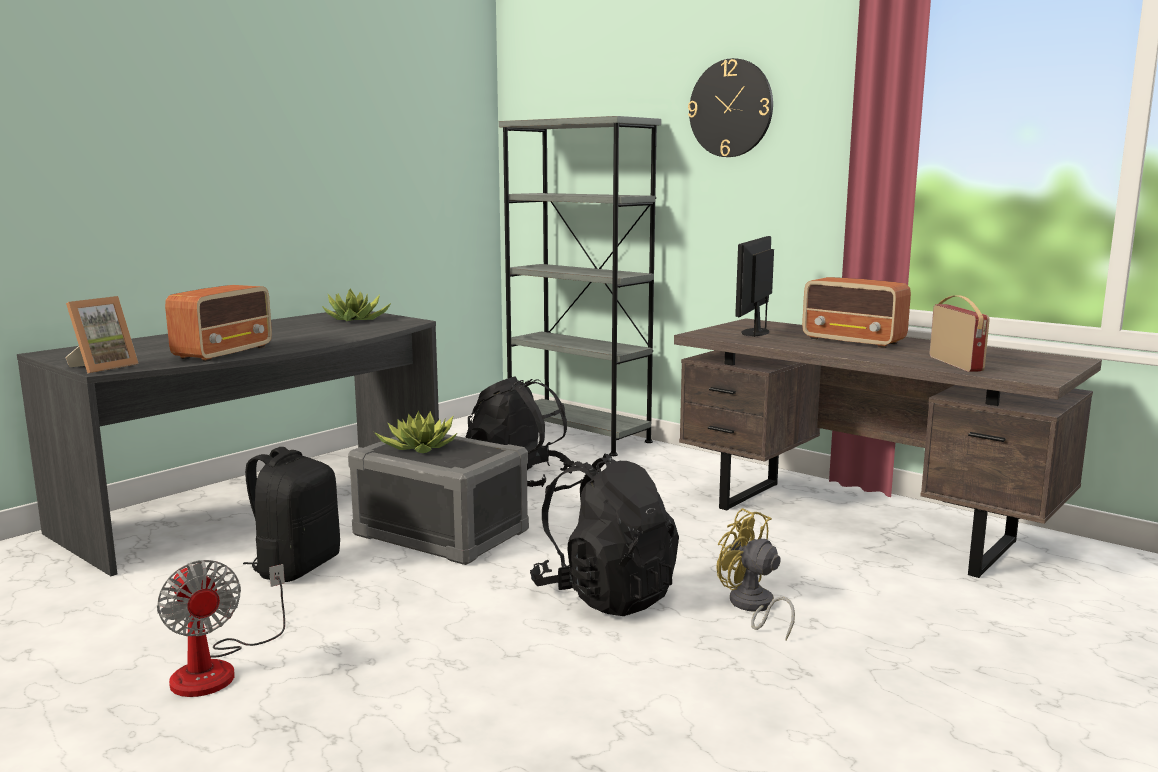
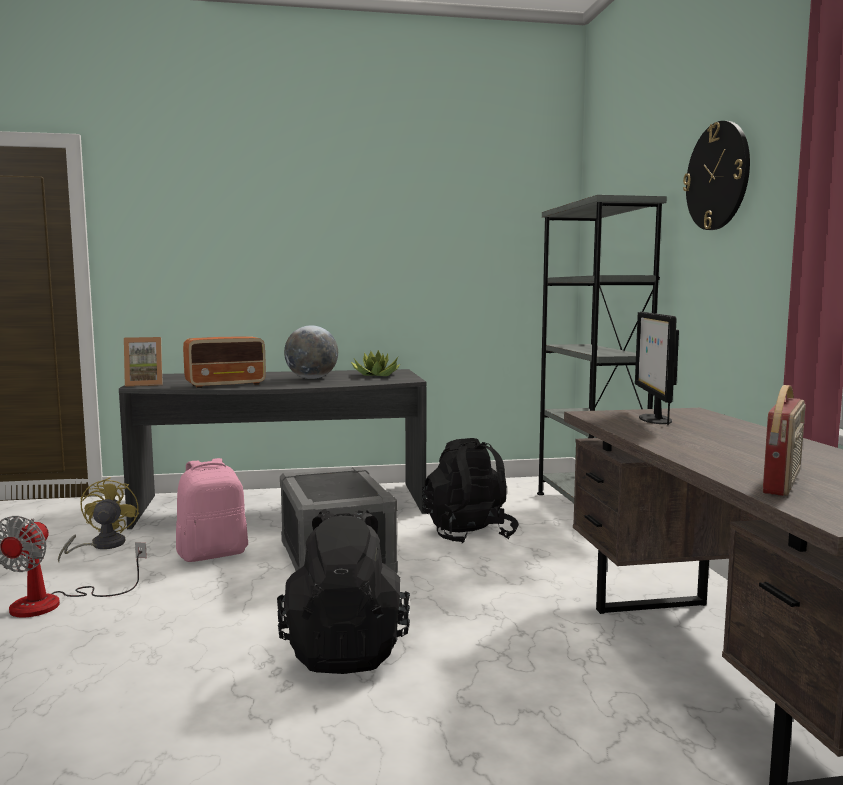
camera: 40 degrees right, 5 degrees down
(296, 332) = (311, 378): none -> globe
(296, 567) = (213, 554): black backpack -> pink backpack
(418, 447) = (329, 480): potted plant -> none
(752, 607) = (441, 714): yellow fan -> yellow fan (101, 546)
(754, 332) = (654, 419): monitor -> monitor turned 60 degrees counterclockwise
(854, 341) = (738, 441): radio -> none

